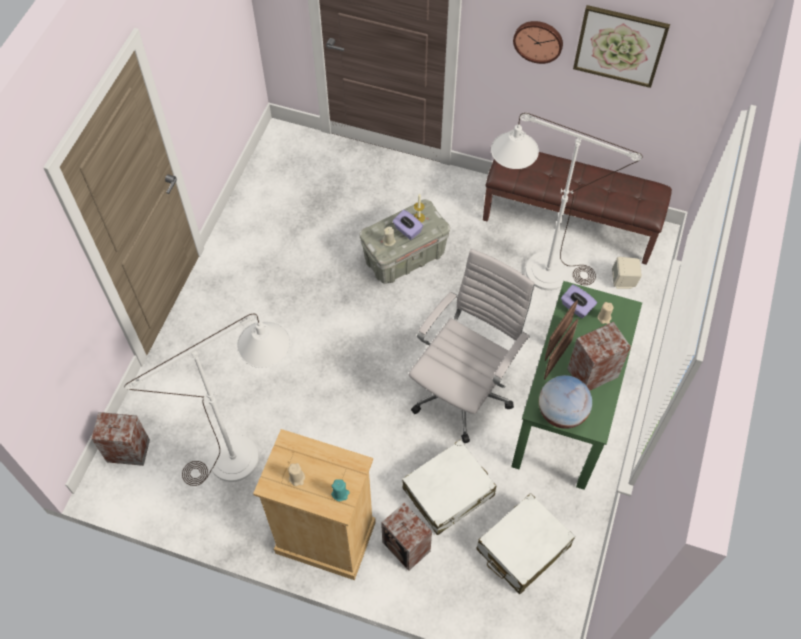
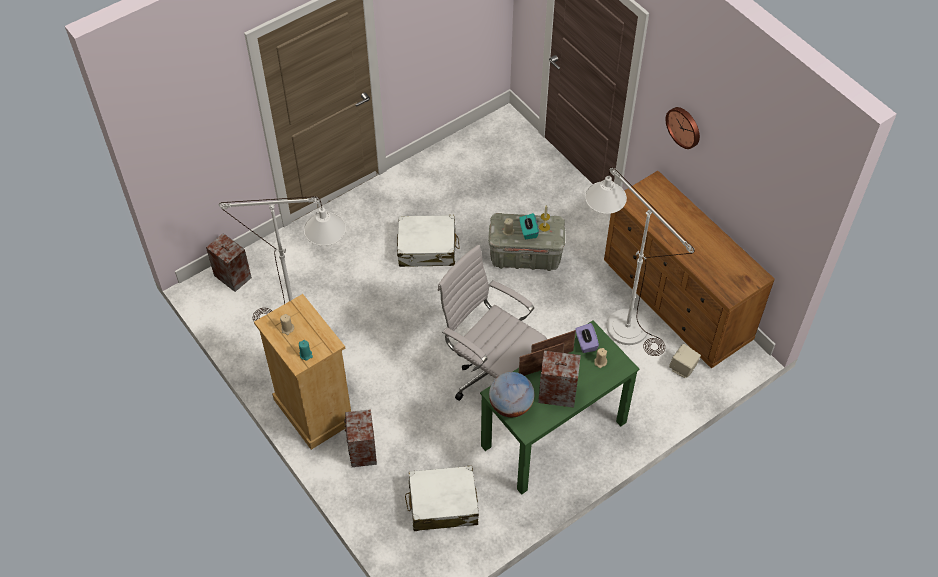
camera: 35 degrees right, 5 degrees down
(407, 230) = (528, 231): purple tissue box -> turquoise tissue box
(448, 492) = (421, 434): white suitcase -> white suitcase (427, 248)
(464, 391) = (491, 374): white office chair -> white office chair turned 120 degrees counterclockwise
(570, 222) = (677, 302): brown bench -> brown dresser
(620, 45) = (736, 159): picture -> none

